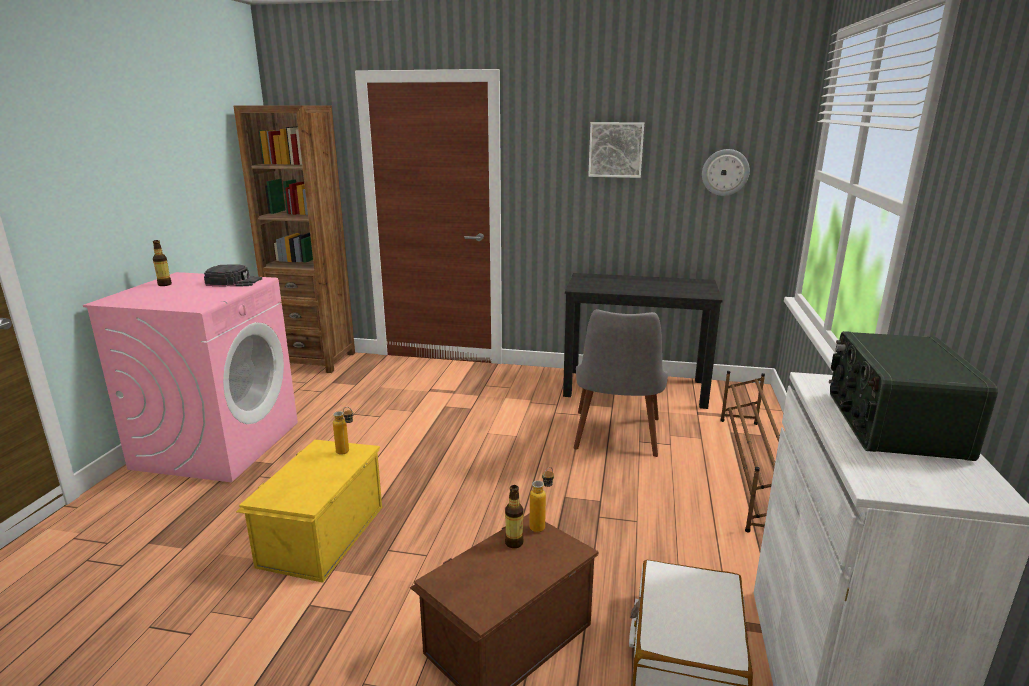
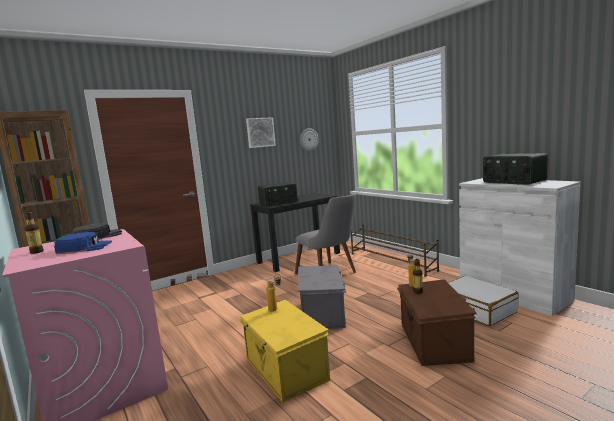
camera: 45 degrees left, 10 degrees down
(185, 294) = (84, 247): none -> blue cap
(486, 494) = (323, 313): none -> grey storage box
(604, 285) = (278, 203): none -> radio

